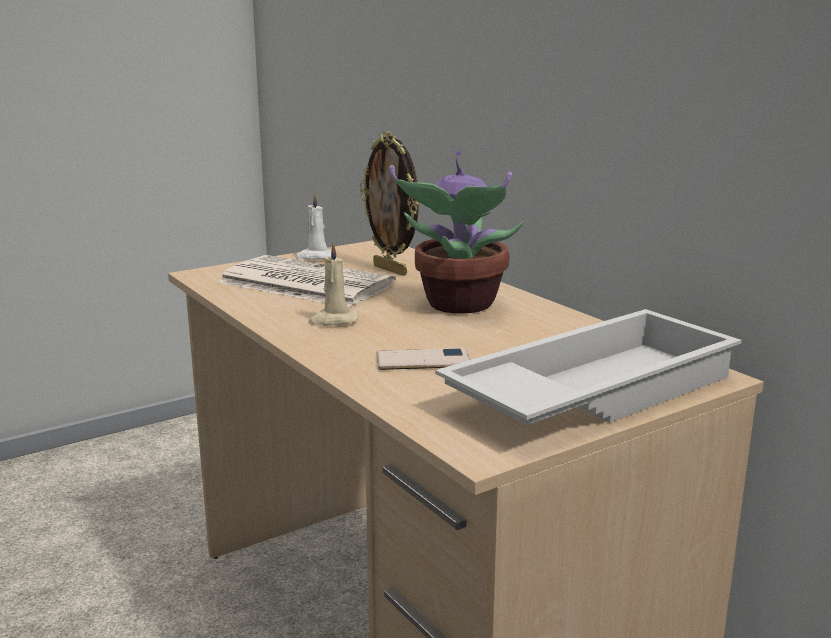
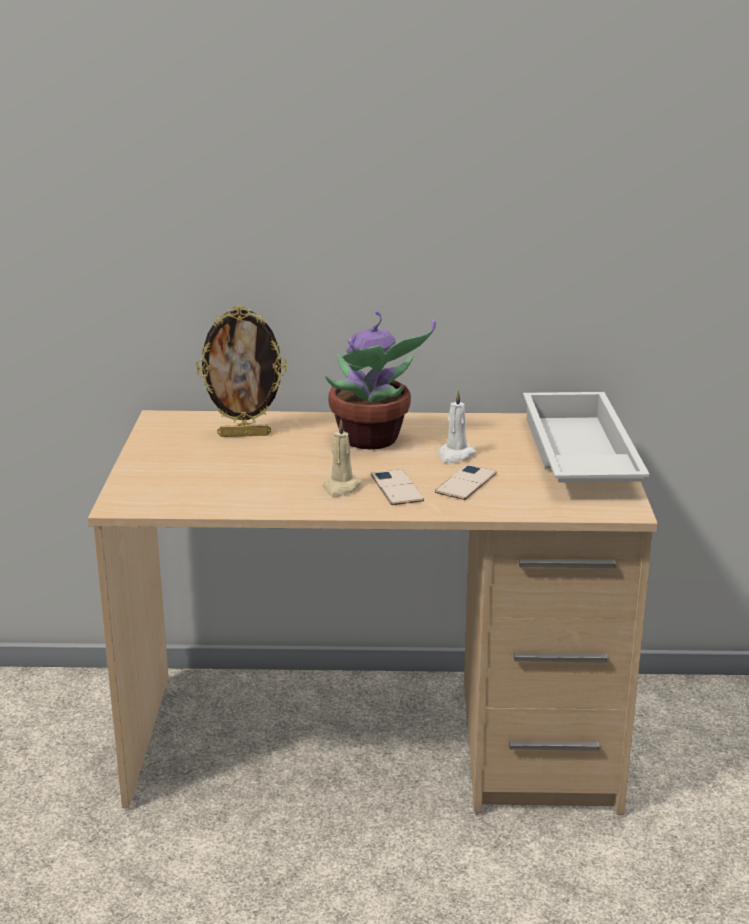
camera: 55 degrees left, 5 degrees up
(303, 283) = (226, 473): newspaper -> none
(315, 257) = (153, 450): white candle -> white candle (455, 455)
(364, 338) = (396, 488): none -> phone

